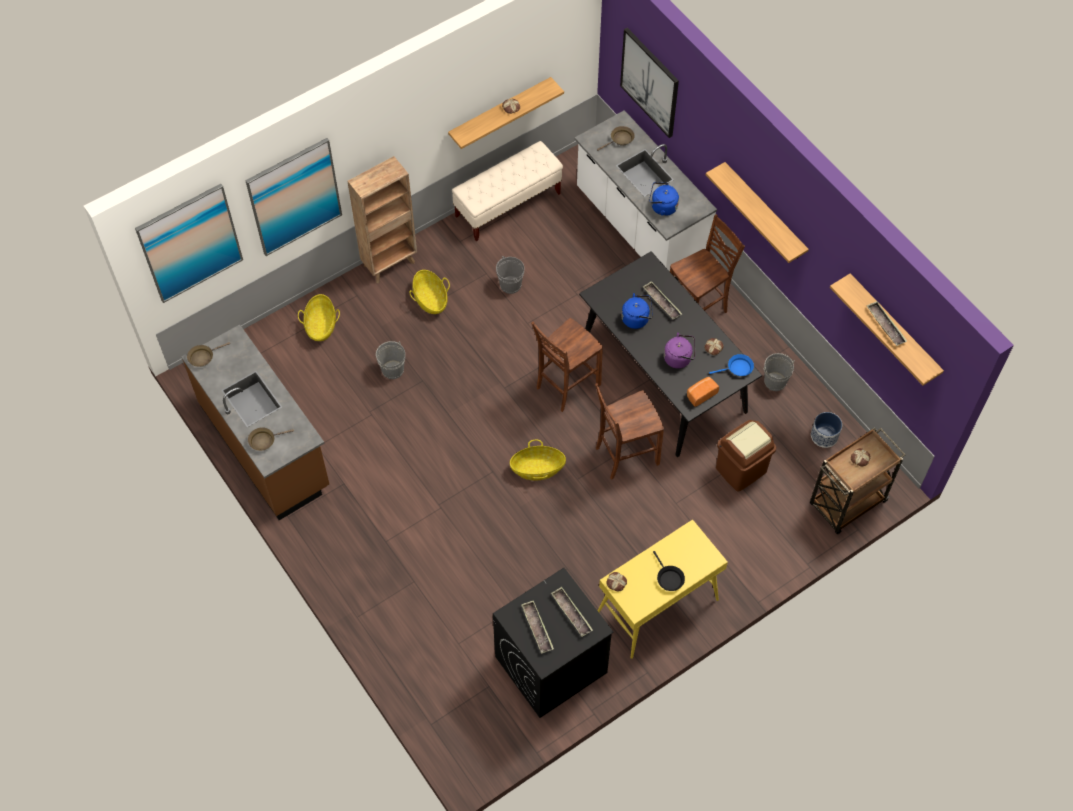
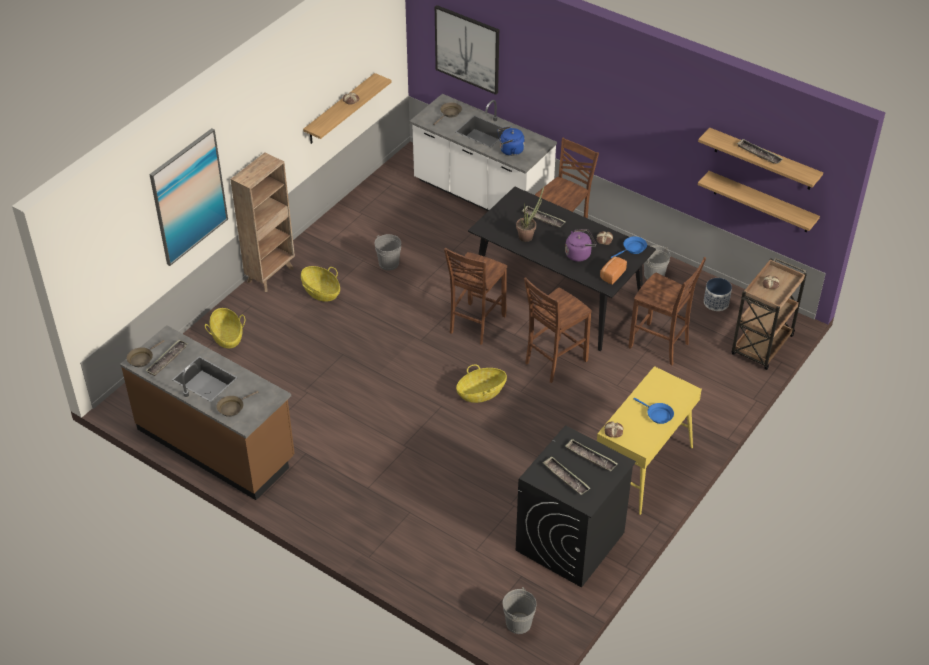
camera: 20 degrees left, 15 degrees down
(190, 243) = (107, 248): picture -> none
(225, 366) = (167, 360): none -> tray
(392, 369) = (311, 353): grey bucket -> grey bucket (518, 623)
(508, 205) = (358, 207): beige bench -> none
(637, 318) = (528, 235): blue kettle -> potted plant
(668, 578) = (657, 415): black frying pan -> blue frying pan
(741, 470) = (660, 346): brown trash can -> brown chair
(764, 212) = (608, 117): shelf -> shelf (761, 202)

